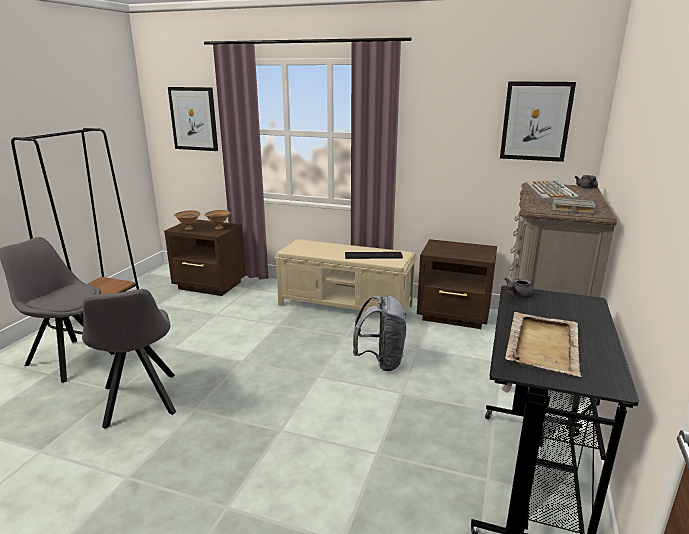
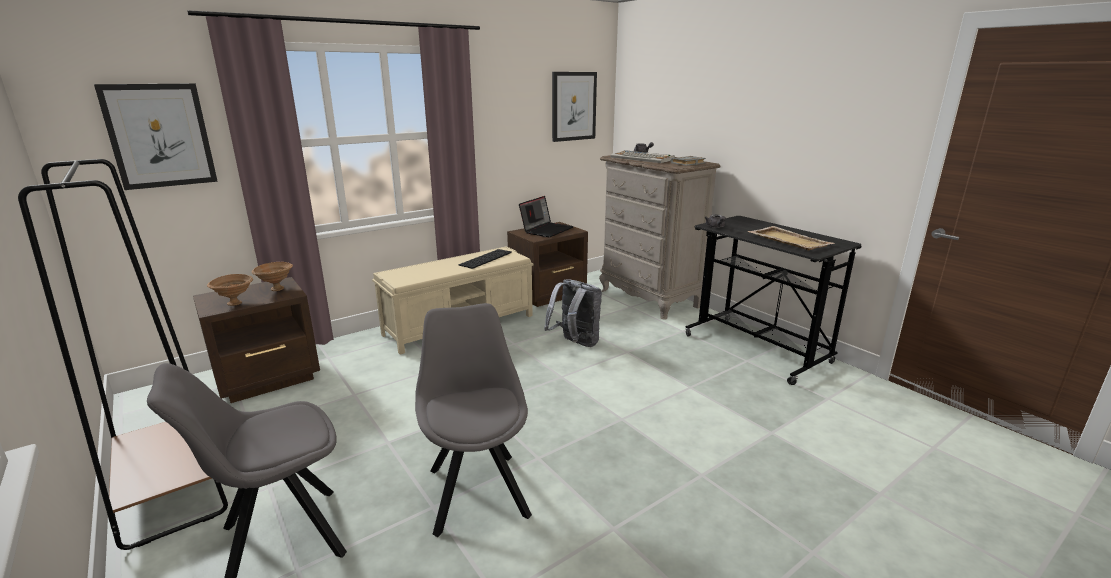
camera: 55 degrees left, 0 degrees up
(140, 400) = (477, 492): grey chair -> grey chair turned 120 degrees counterclockwise
(461, 249) = (546, 230): none -> laptop

